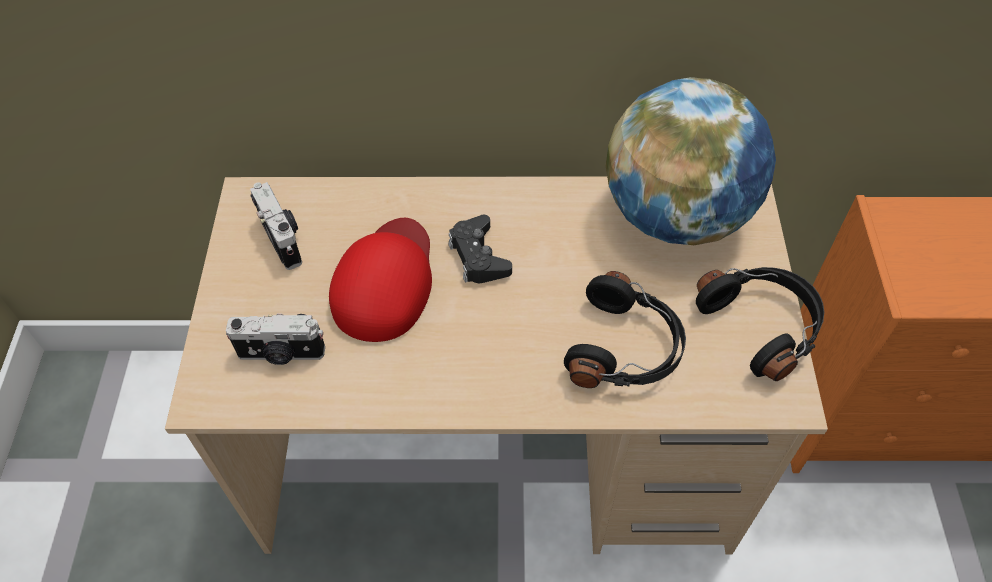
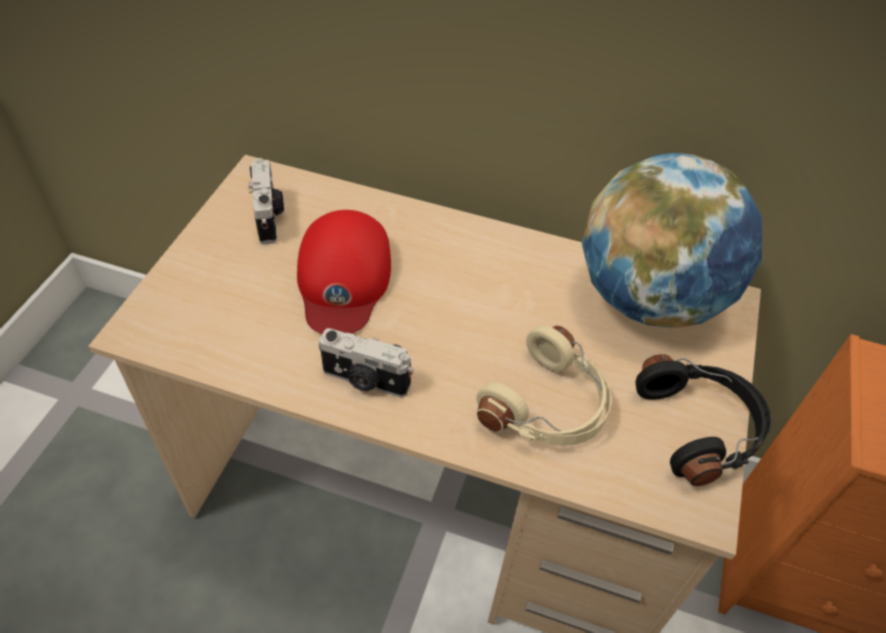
camera: 15 degrees right, 5 degrees down
(281, 354) = (220, 313): camera -> camera (365, 380)
(386, 281) = (343, 278): red cap -> red cap turned 150 degrees clockwise
(478, 256) = (439, 281): black game controller -> none
(625, 348) = (548, 407): black headphones -> beige headphones

